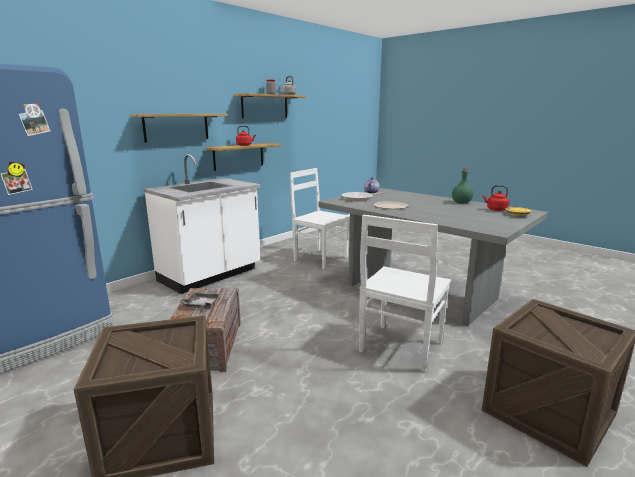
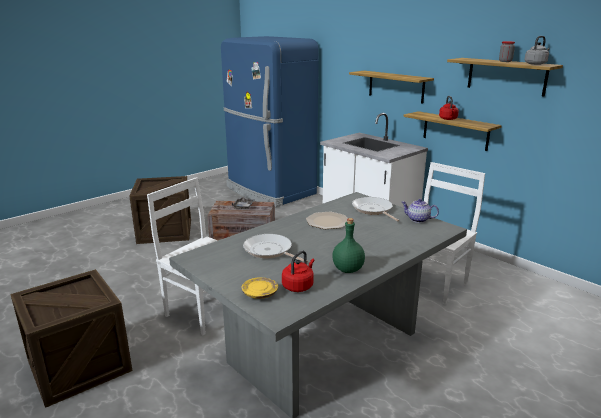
camera: 95 degrees right, 5 degrees up
(457, 215) = (270, 251): none -> frying pan

